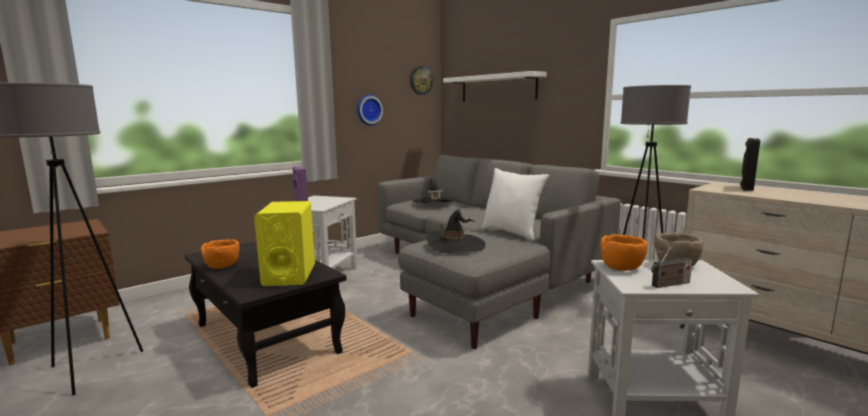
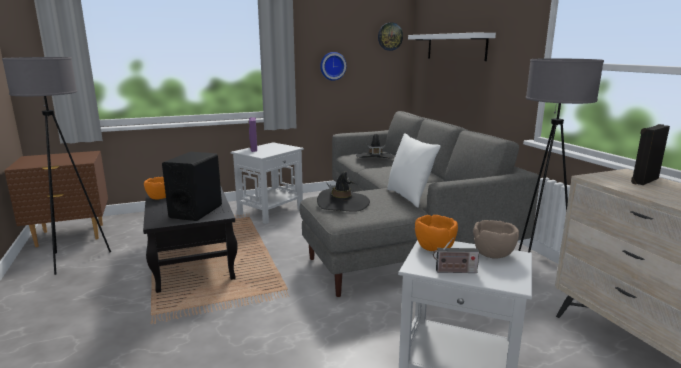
camera: 20 degrees right, 5 degrees up
(289, 275) = (196, 211): yellow speaker -> black speaker

